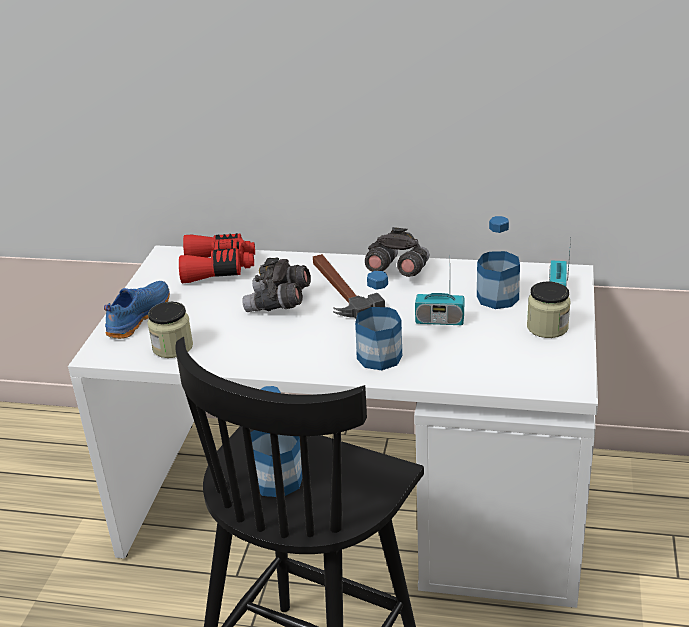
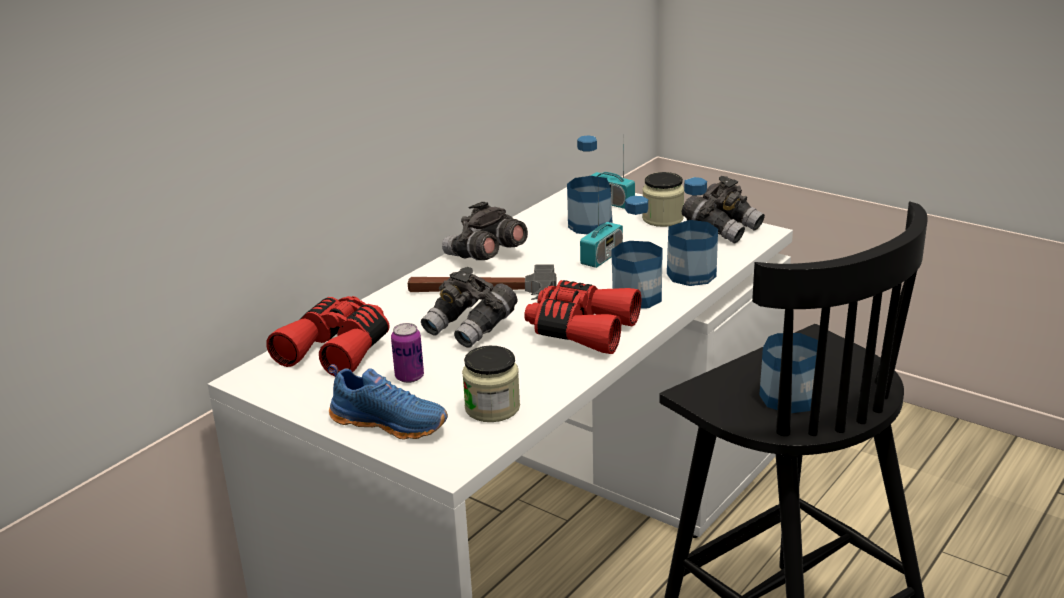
camera: 65 degrees left, 5 degrees down
(137, 317) = (390, 422): blue shoe -> blue shoe turned 150 degrees clockwise
(197, 304) = (409, 377): none -> can
(306, 348) = (581, 330): none -> red binoculars
(443, 371) = (691, 275): none -> bottle
(556, 363) = (722, 229): none -> grey binoculars

